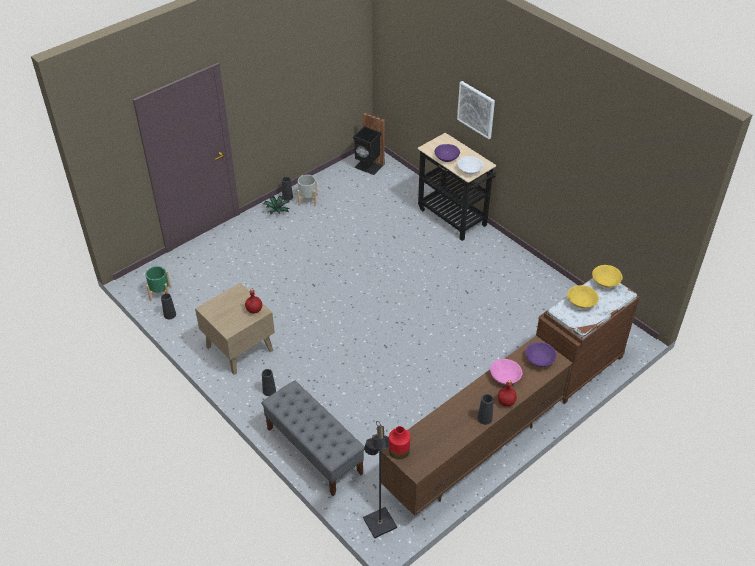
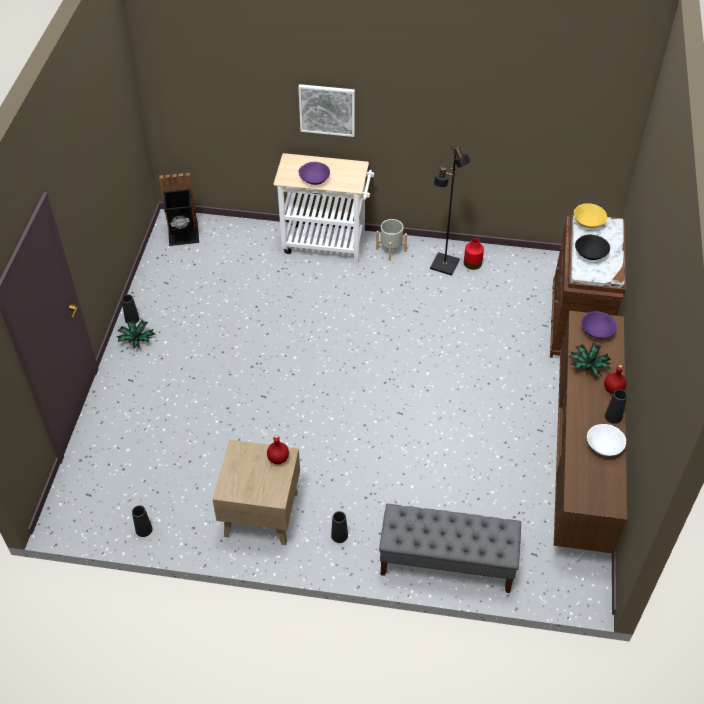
camera: 40 degrees left, 5 degrees up
(160, 293) = (105, 513): green planter -> none
(307, 200) = (158, 309): grey planter -> grey planter (391, 250)
(380, 522) = (574, 584): black floor lamp -> black floor lamp (444, 264)
(399, 450) = (580, 499): red vase -> red vase (473, 263)
(453, 218) = (325, 243): black cart -> white cart
(469, 170) = (351, 181): white bowl -> white bowl (604, 446)
(505, 377) = (588, 367): pink bowl -> potted plant
(581, 302) = (590, 254): yellow bowl -> black bowl

